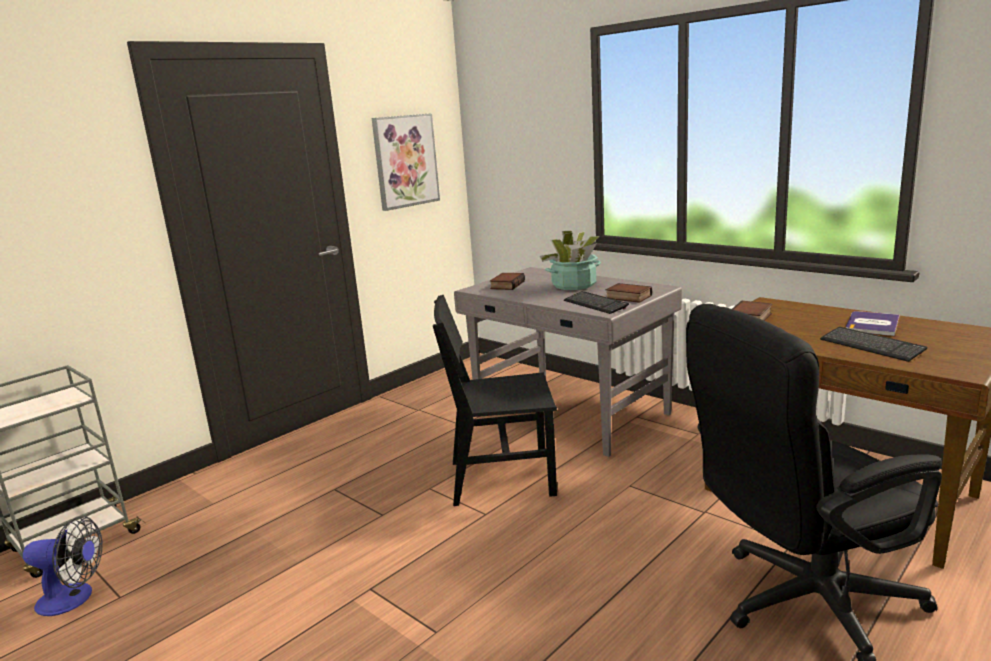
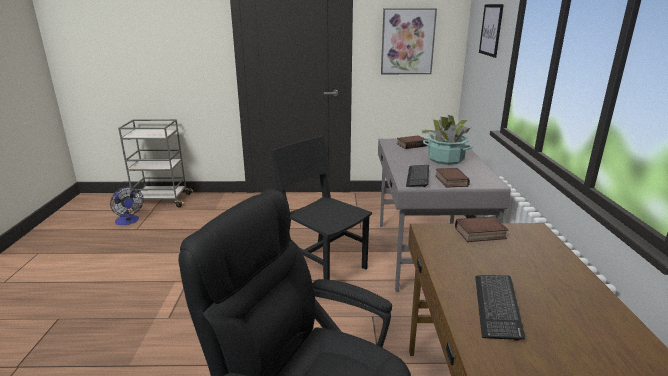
camera: 45 degrees right, 5 degrees up
(531, 131) = (491, 30): none -> picture
(872, 324) = (562, 293): book -> none

